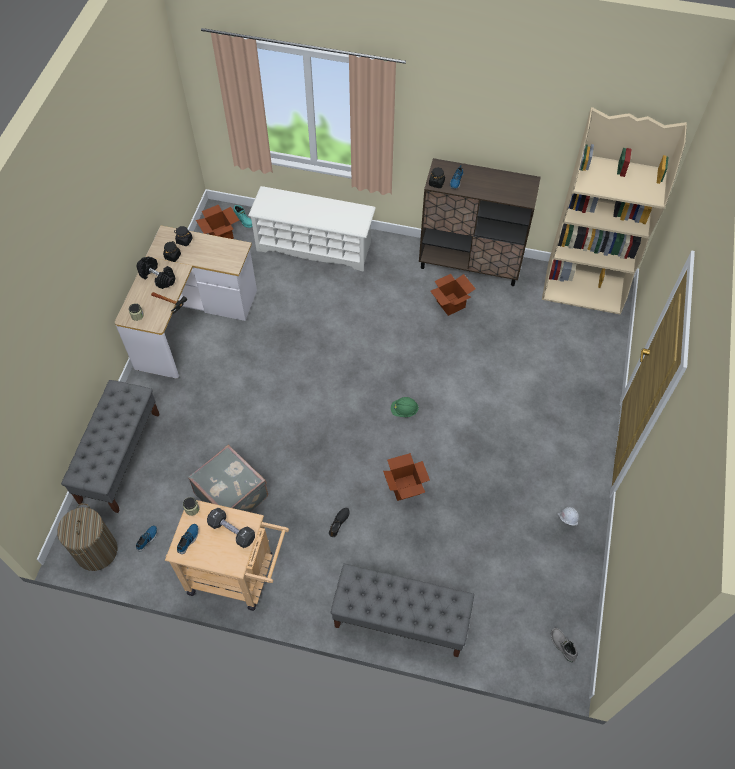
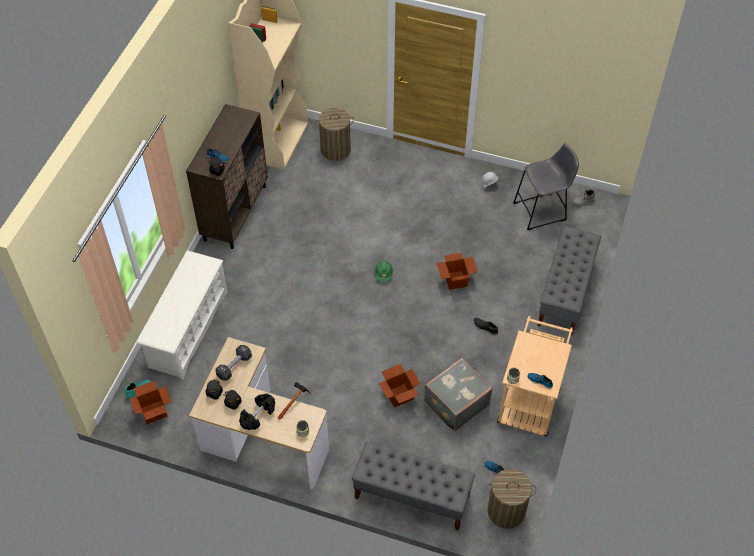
camera: 85 degrees left, 5 degrees down
(232, 531) = (533, 350): black dumbbell -> black dumbbell (234, 366)
(451, 304) = (277, 231): cardboard box -> cardboard box (399, 395)
(534, 590) = (542, 211): none -> grey stool
(585, 346) = (335, 150): none -> laundry basket

